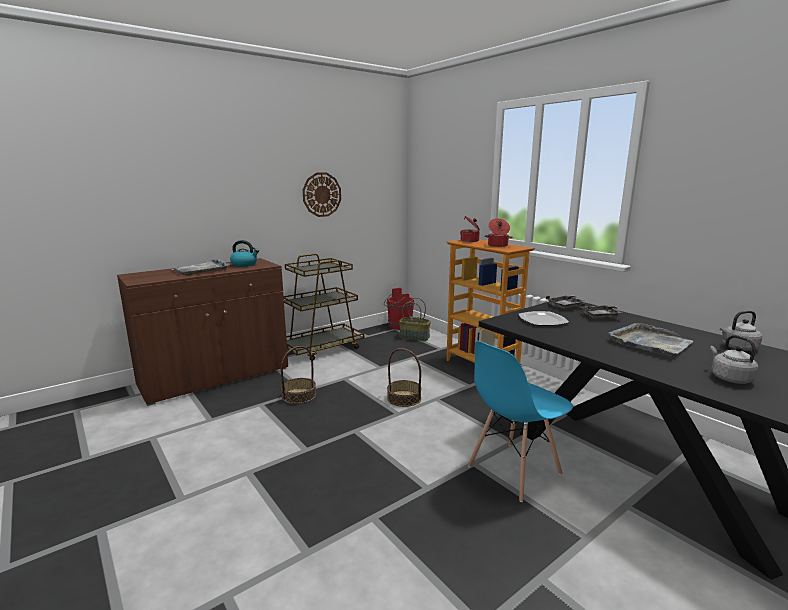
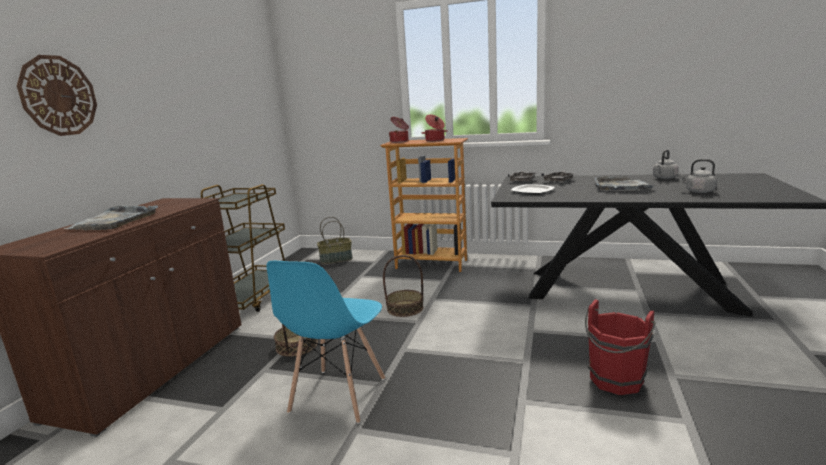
camera: 35 degrees left, 0 degrees up
(245, 264) = (164, 206): kettle -> none
(321, 194) = (210, 111): wall clock -> wall clock (58, 96)
(398, 326) = (305, 255): red bucket -> red bucket (614, 382)
(513, 470) = (561, 323): blue chair -> blue chair (338, 395)

